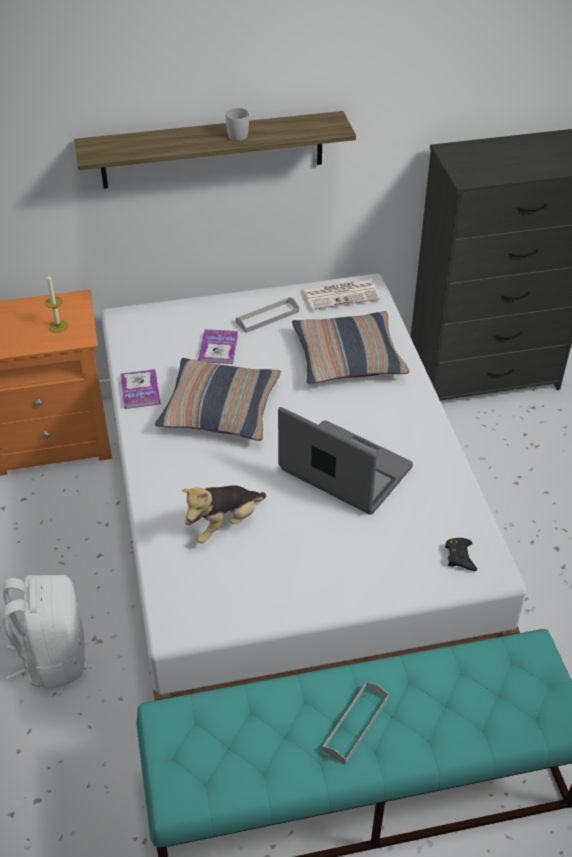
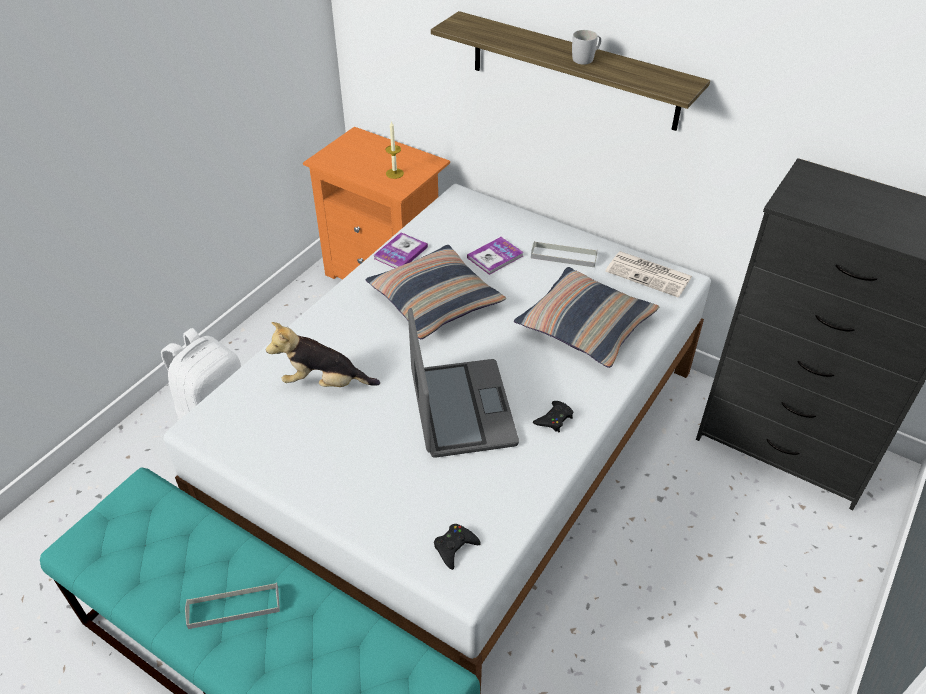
camera: 45 degrees right, 0 degrees up
(410, 433) = (554, 419): none -> black game controller

